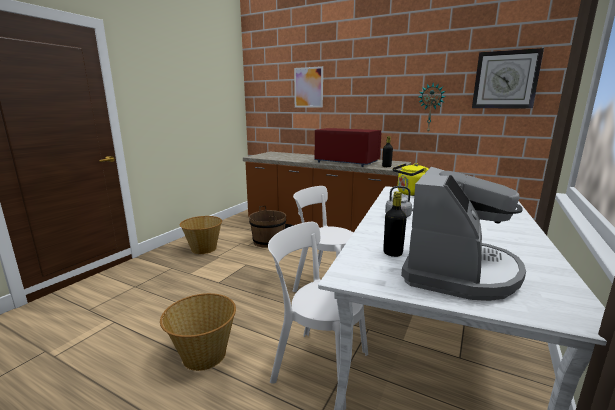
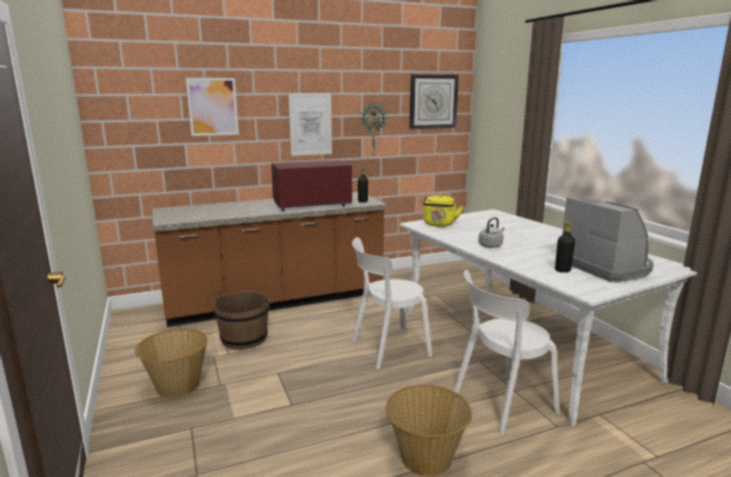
camera: 50 degrees left, 0 degrees up
(374, 101) = (310, 124): none -> picture

